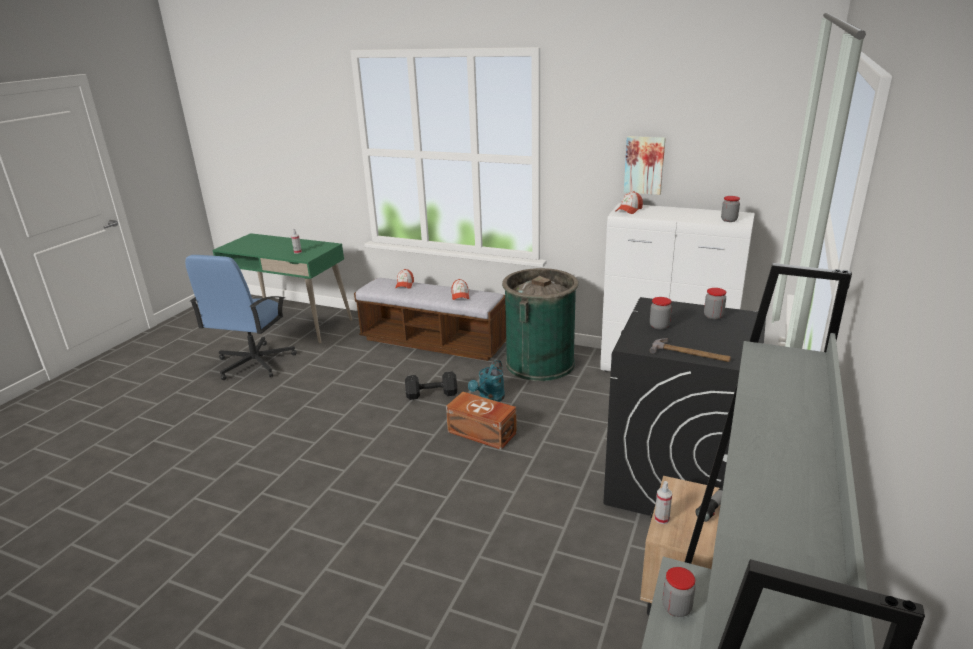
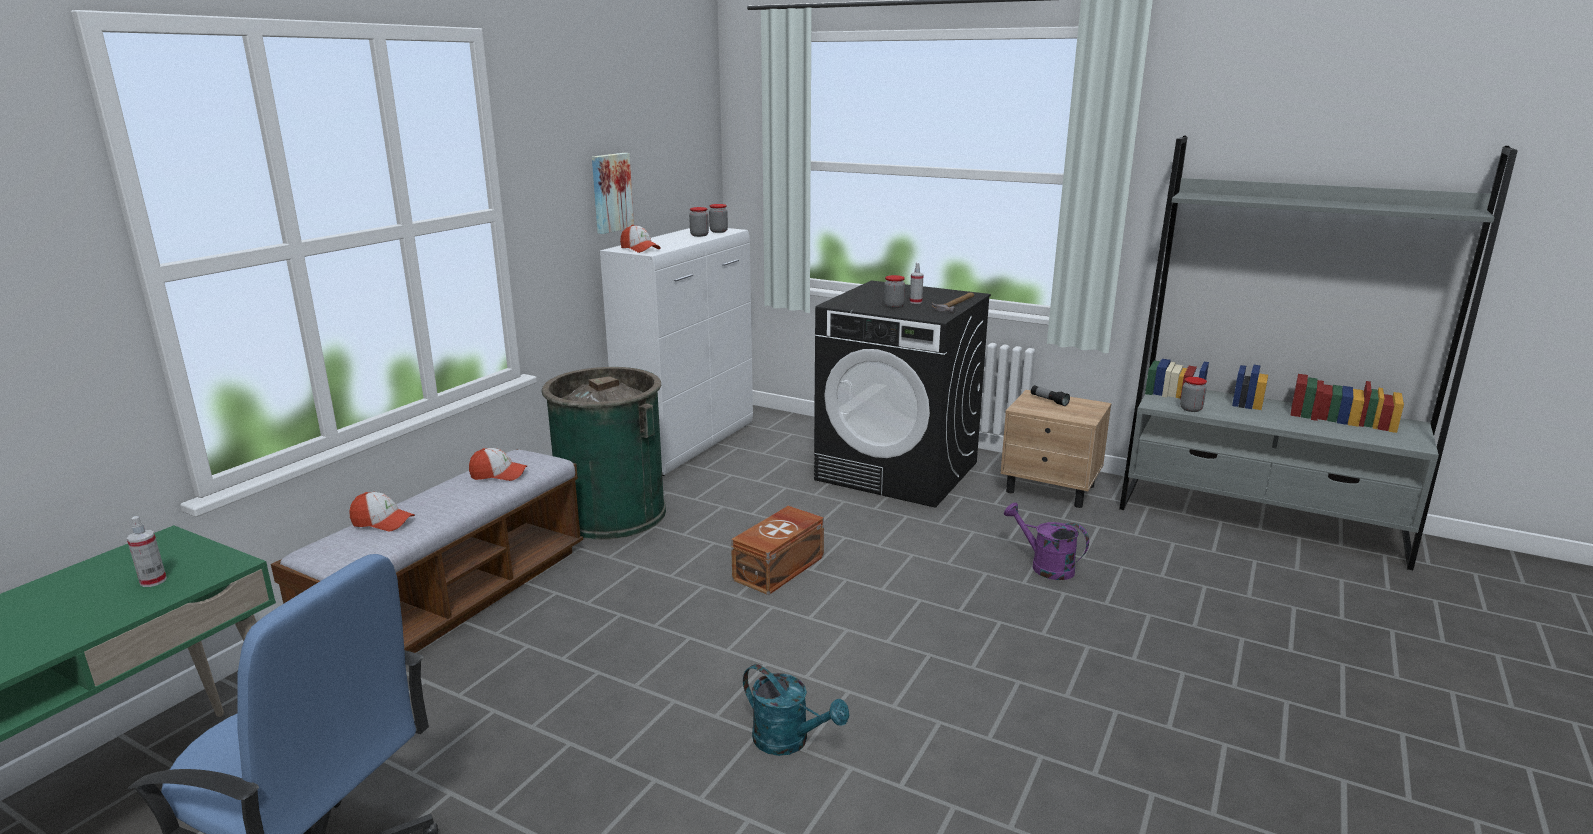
camera: 85 degrees left, 5 degrees down
(430, 394) = (650, 607): black dumbbell -> none
(489, 399) = (692, 558): turquoise watering can -> turquoise watering can (789, 741)
(509, 572) = (1045, 566): none -> purple watering can
(661, 519) = (1067, 417): spray bottle -> spray bottle (915, 302)
(713, 316) = (875, 292): jar -> jar (699, 235)

